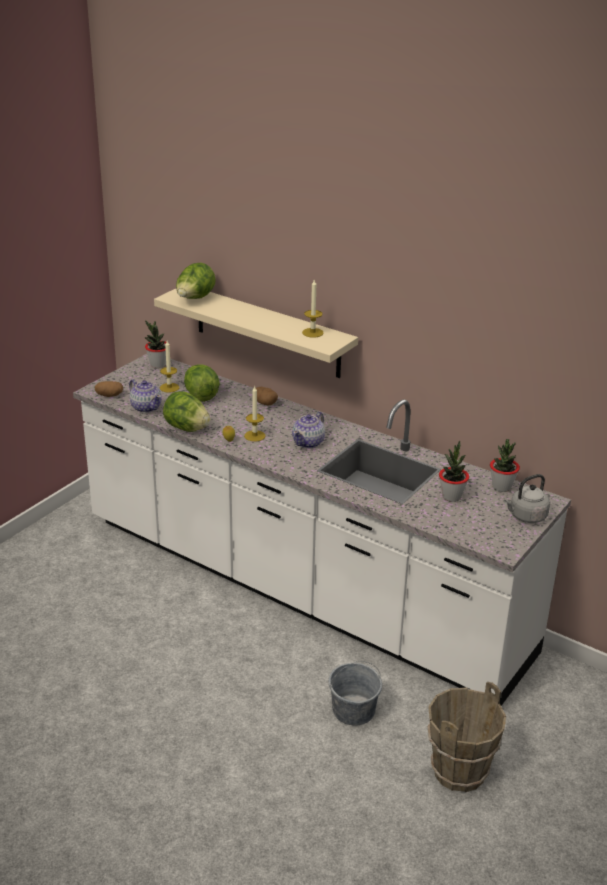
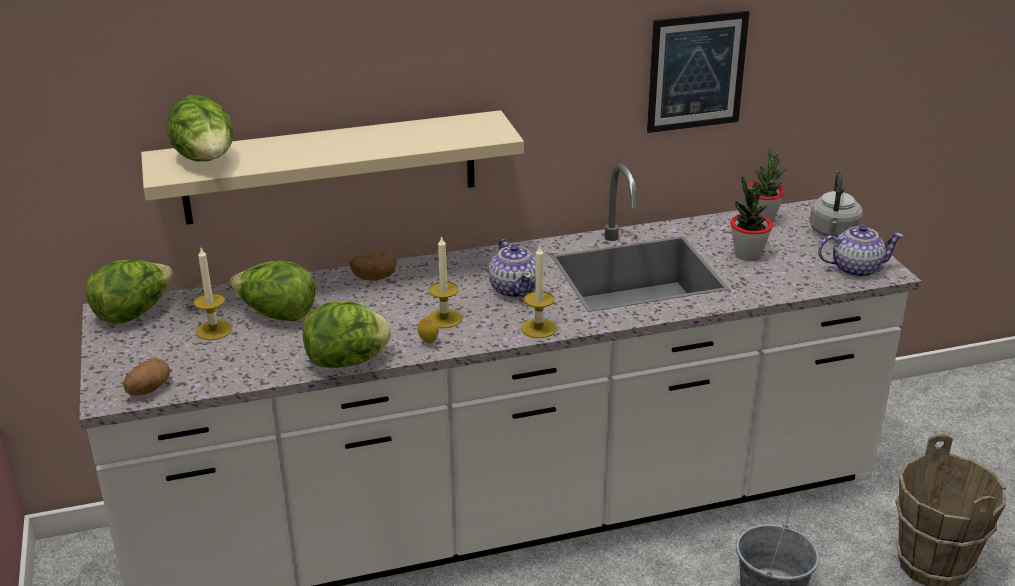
camera: 50 degrees left, 0 degrees up
(146, 407) = (237, 371): teapot -> teapot (855, 268)
(158, 365) = (133, 313): potted plant -> lettuce
(312, 332) = (446, 128): candle -> candle (538, 328)
(482, 364) = (696, 72): none -> picture

